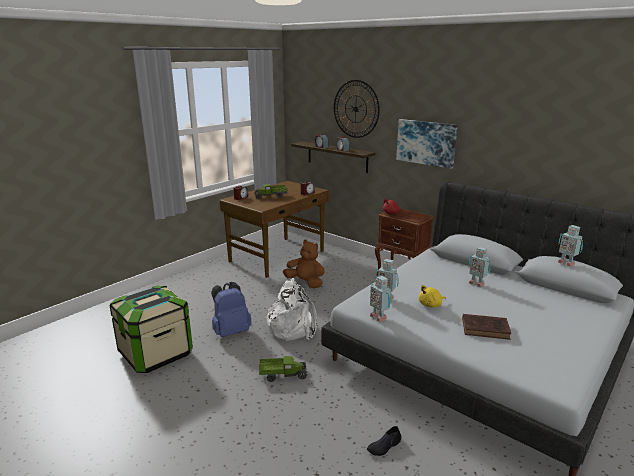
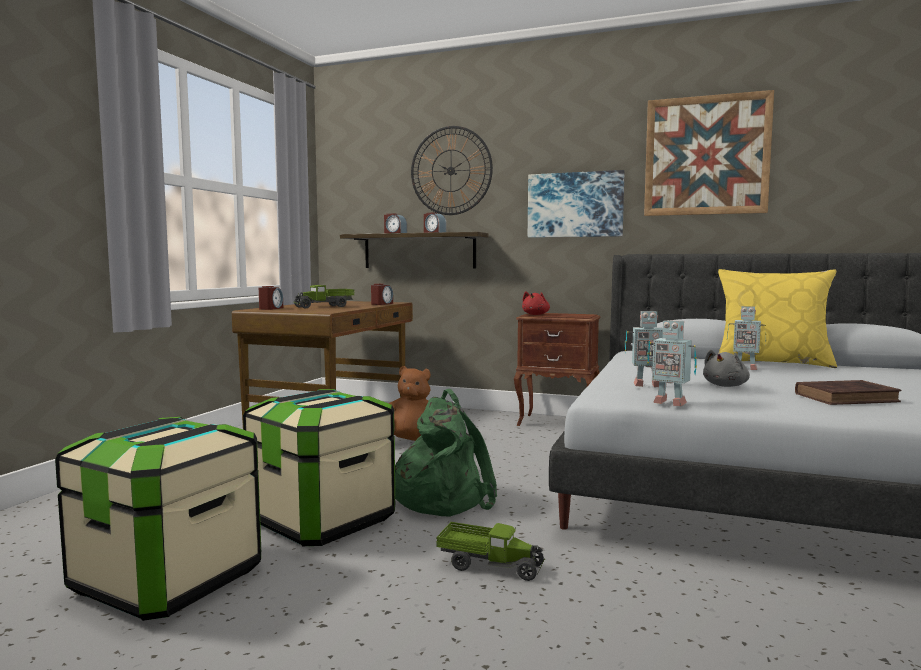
camera: 20 degrees left, 15 degrees down
(231, 331) = (323, 520): blue backpack -> storage box
(282, 375) = (490, 565): toy truck -> toy truck turned 45 degrees clockwise
(293, 327) = (442, 498): white backpack -> green backpack
(384, 446) = (803, 635): black shoe -> none
(431, 305) = (726, 386): yellow plush toy -> grey plush toy
(507, 277) = (772, 362): none -> yellow pillow
(511, 122) = (706, 156): none -> picture
(566, 263) = (853, 324): toy robot -> none

